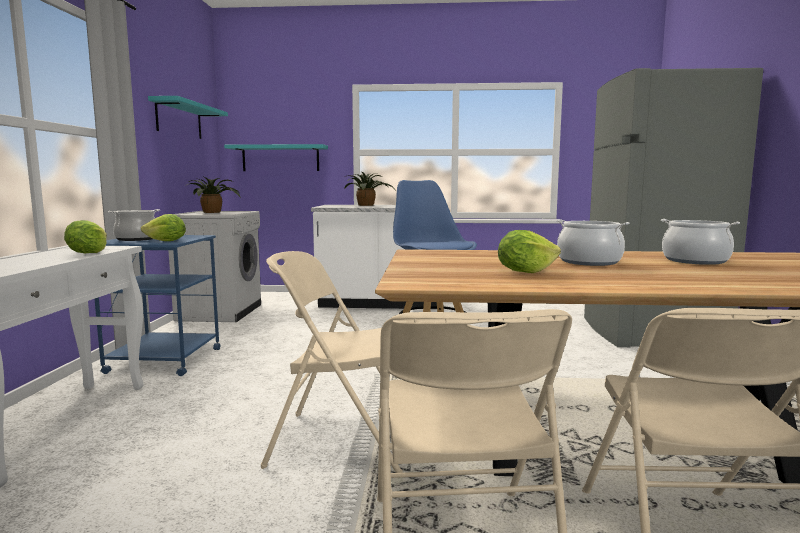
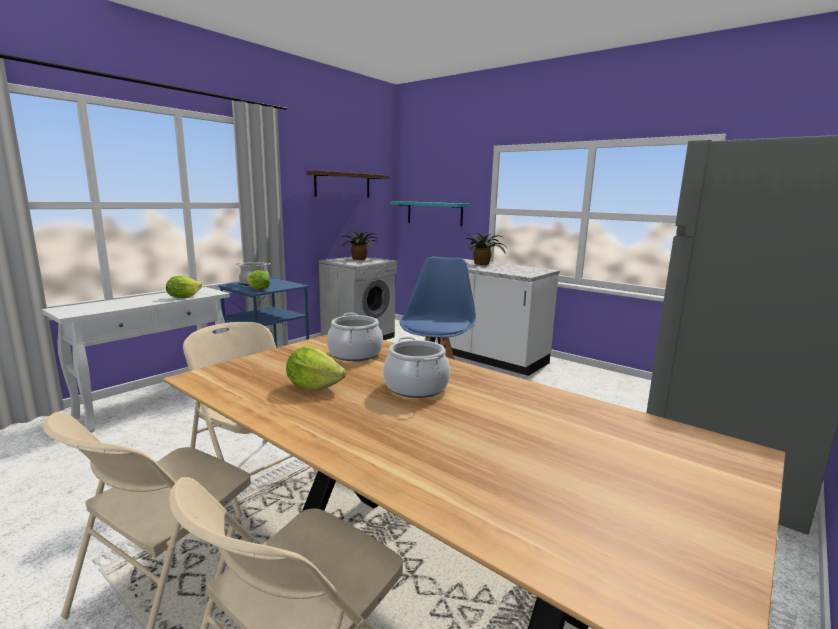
camera: 35 degrees right, 5 degrees up
(179, 120) = (343, 185): turquoise shelf -> brown shelf
(695, 261) = (528, 417): cooking pot -> cooking pot (355, 354)

